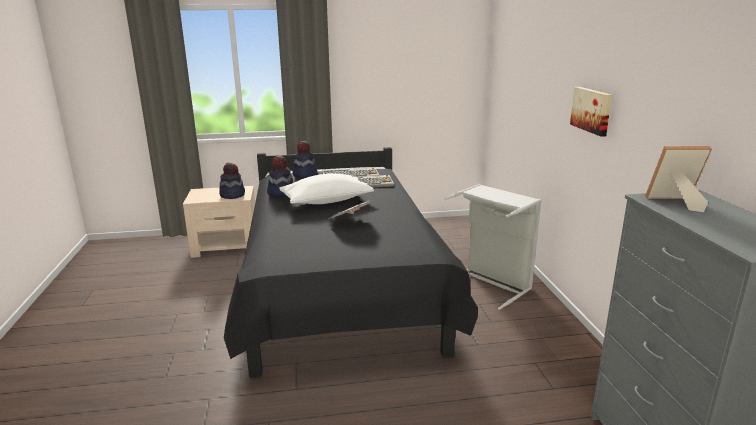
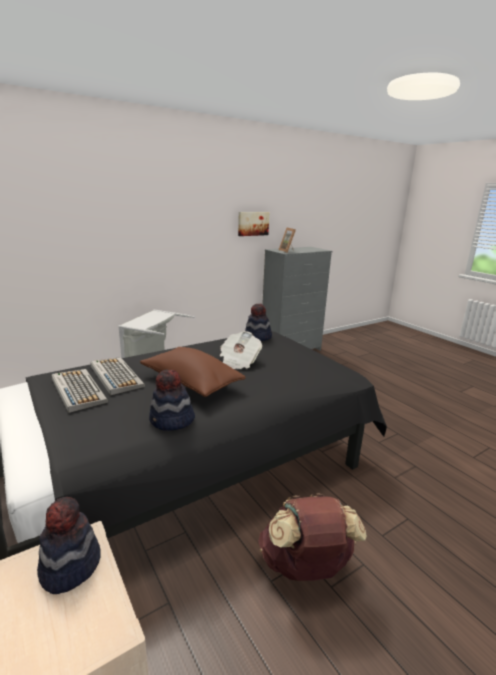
camera: 115 degrees left, 0 degrees up
(199, 309) = (305, 567): none -> brown backpack
(304, 175) = (70, 427): hat -> hat (258, 337)
(326, 201) = (191, 383): white pillow -> brown pillow
(592, 110) = (173, 235): picture -> picture (253, 223)

